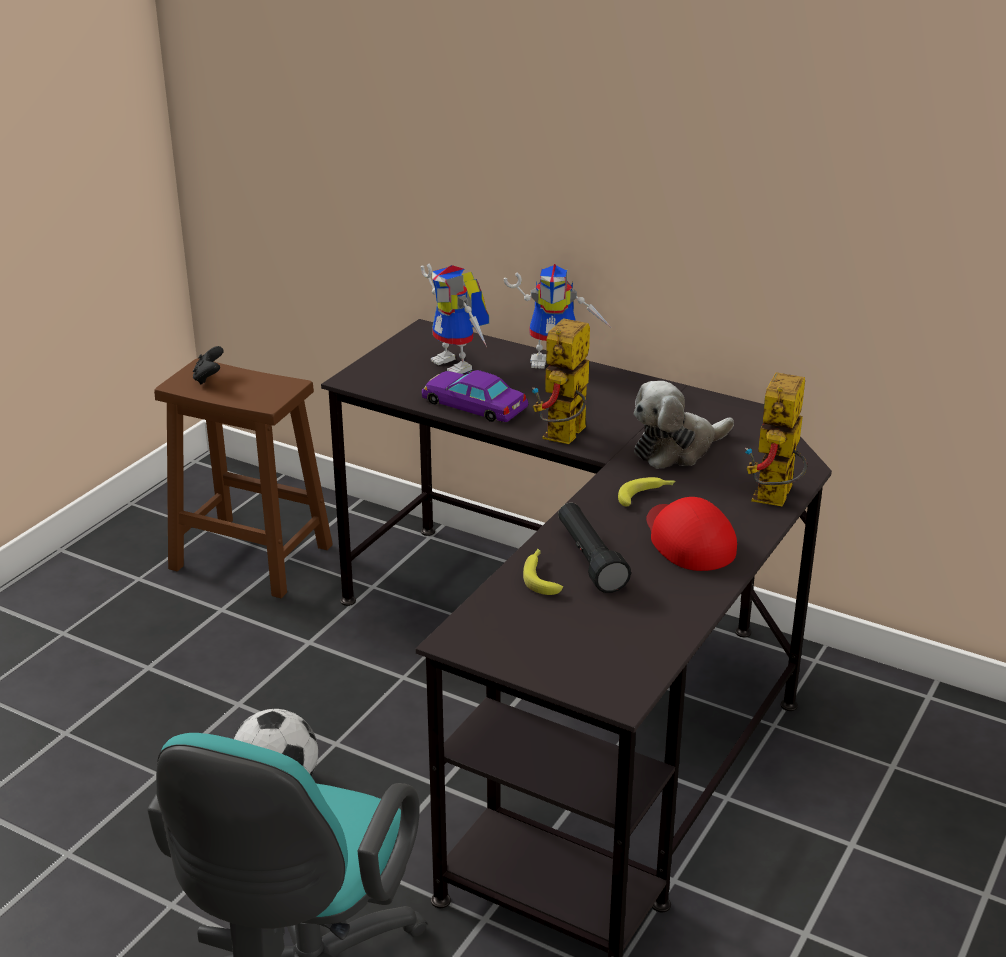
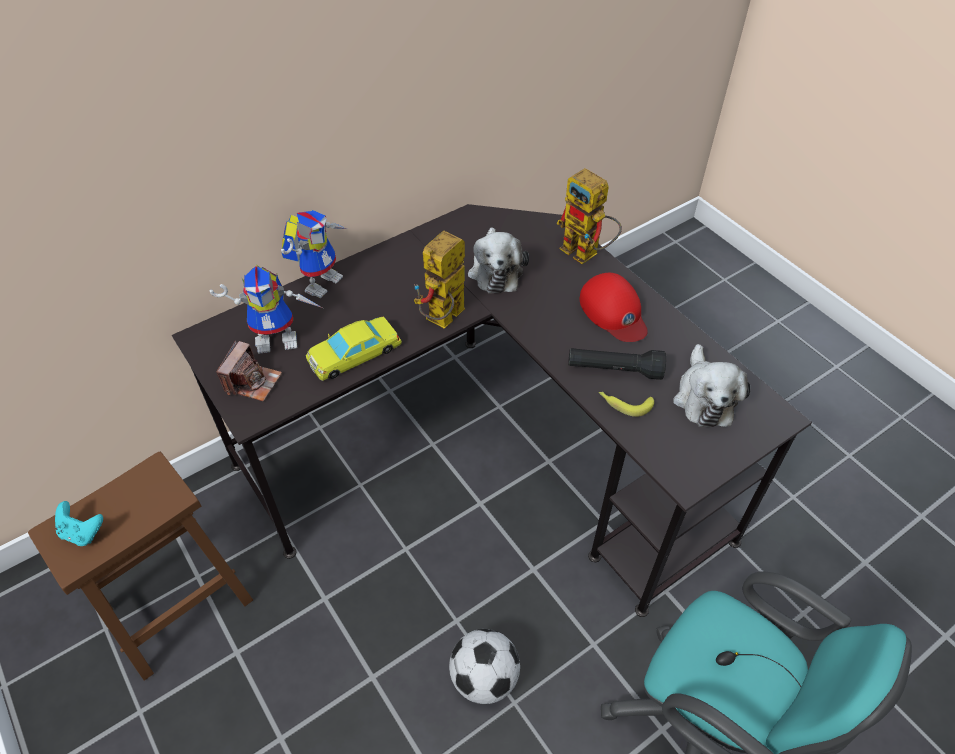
camera: 65 degrees left, 20 degrees up
(209, 378) = (82, 532): black game controller -> turquoise game controller
(394, 369) = (253, 382): none -> camera
(473, 404) = (354, 353): purple toy car -> yellow toy car
(564, 438) = (443, 321): toy robot -> toy robot turned 75 degrees clockwise
(602, 632) = (704, 397): none -> plush toy
(646, 496) = (548, 310): banana -> none
(688, 540) = (613, 312): red cap -> red cap turned 120 degrees counterclockwise

